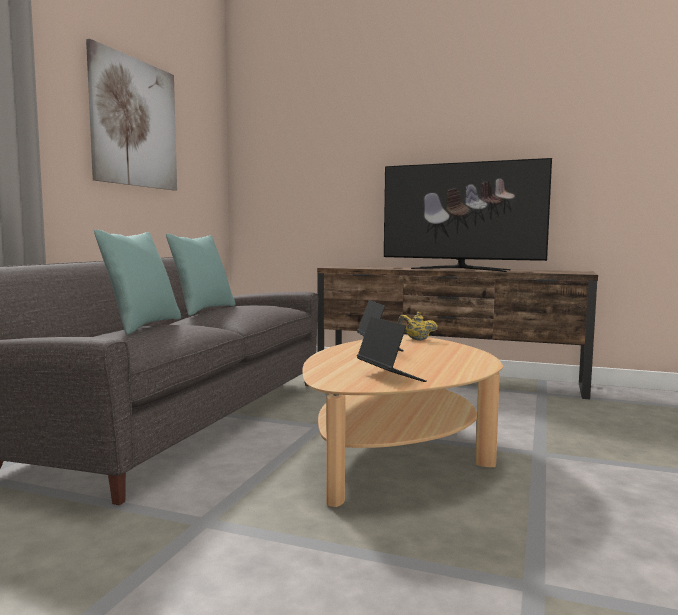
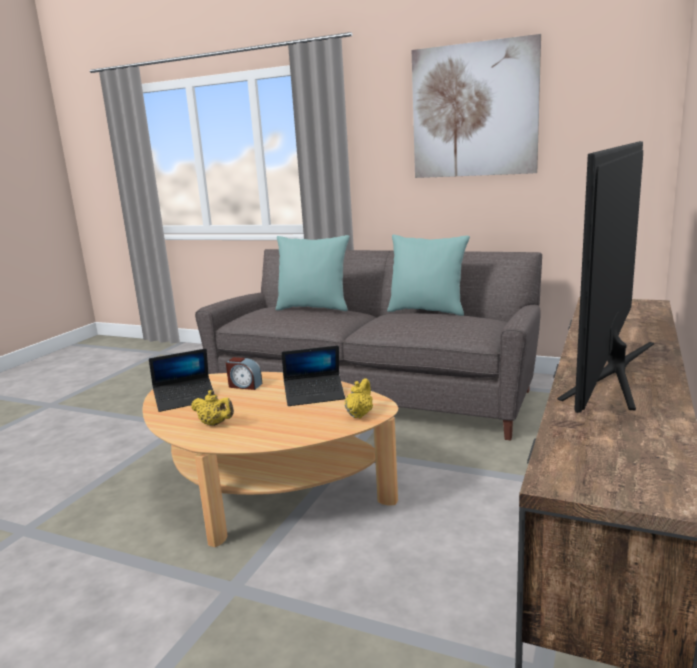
camera: 95 degrees right, 10 degrees up
(350, 363) = (244, 385): none -> alarm clock
(448, 364) = (215, 424): none -> yellow teapot

